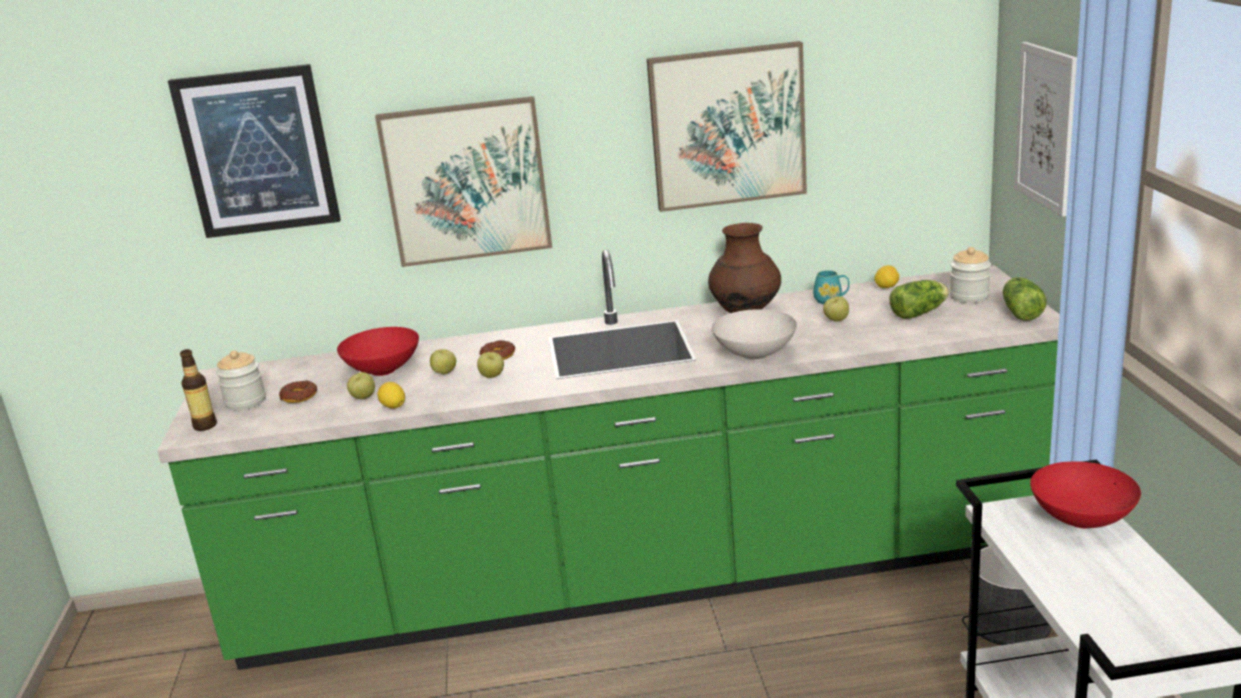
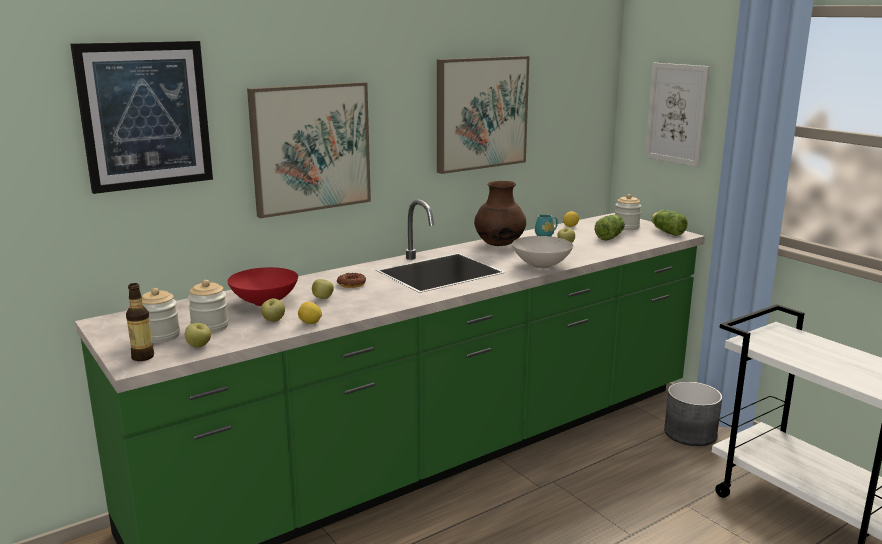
camera: 30 degrees left, 5 degrees down
(299, 396) = (210, 327): donut -> jar
(492, 376) = (366, 296): apple -> apple (199, 346)
(1082, 521) = (795, 338): red bowl -> none

